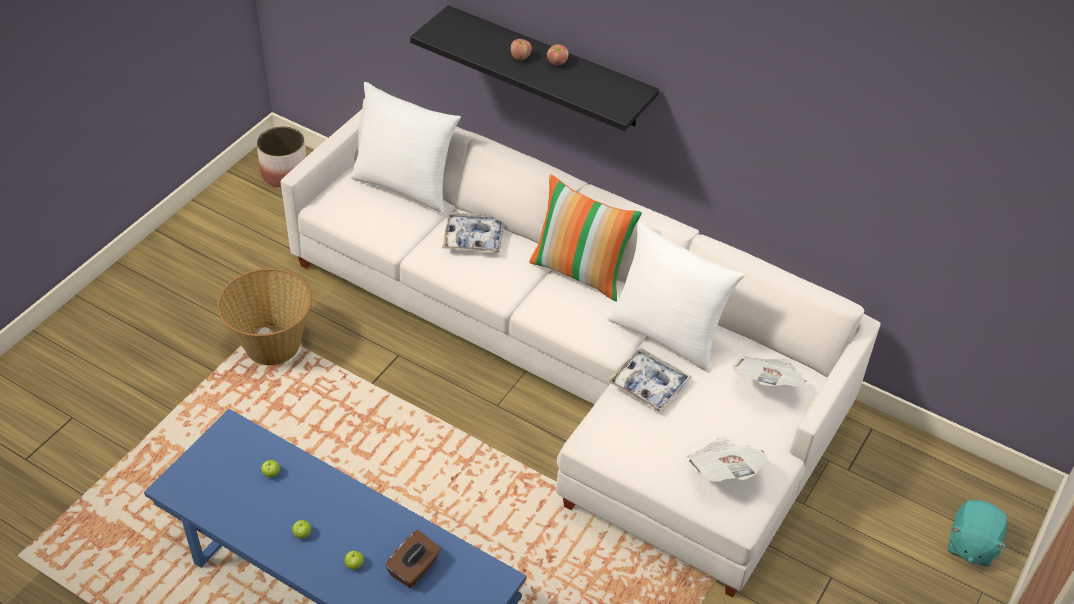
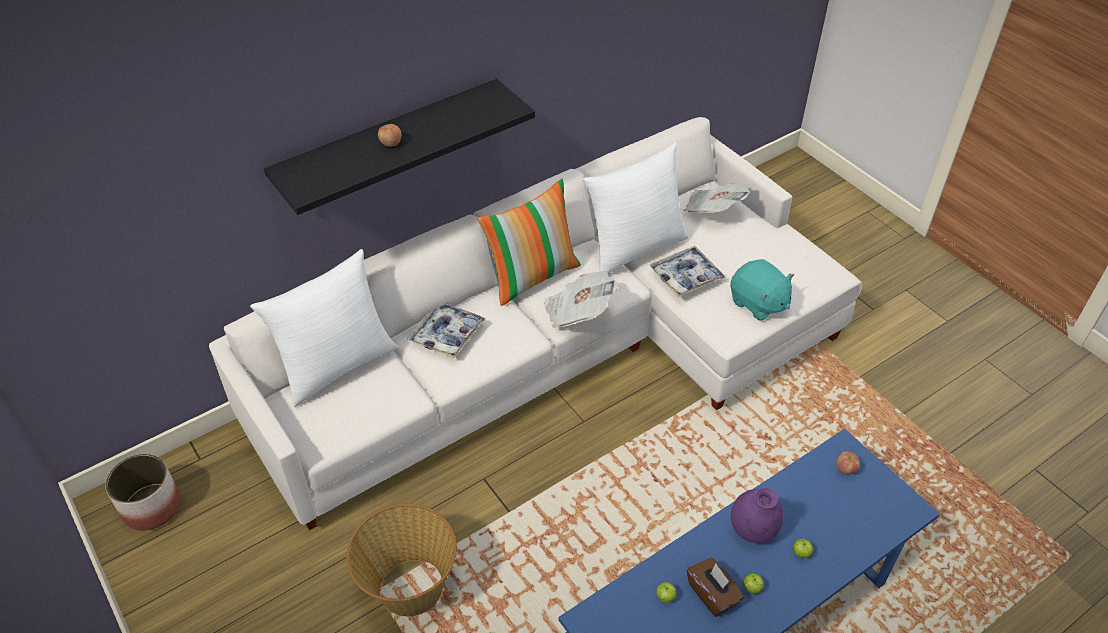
camera: 65 degrees left, 0 degrees up
(365, 522) = (752, 530): none -> purple vase
(414, 569) = (818, 507): brown tissue box -> brown tissue box (712, 594)
(557, 63) = (417, 123): apple -> apple (845, 469)
(724, 472) = (793, 264): newspaper -> newspaper (578, 312)
(971, 544) = (827, 200): turquoise plush toy -> turquoise plush toy (758, 303)

